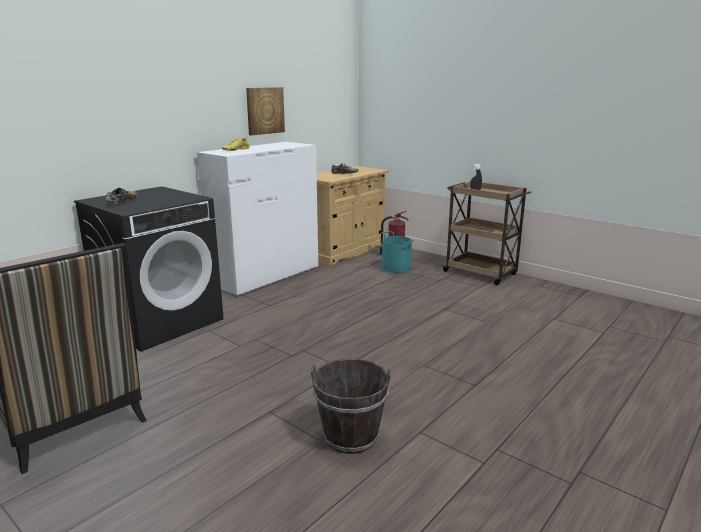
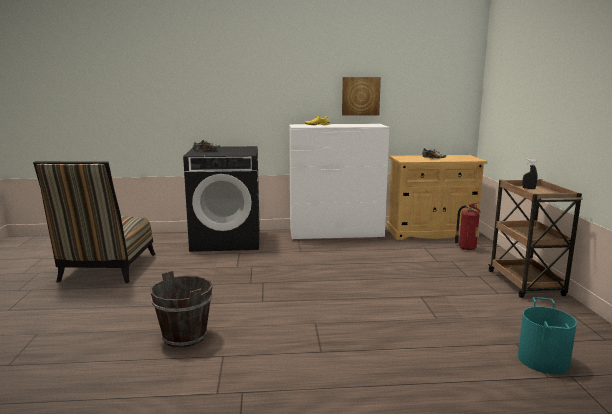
camera: 45 degrees right, 5 degrees down
(396, 267) = (449, 256): turquoise bucket -> turquoise bucket (544, 360)

